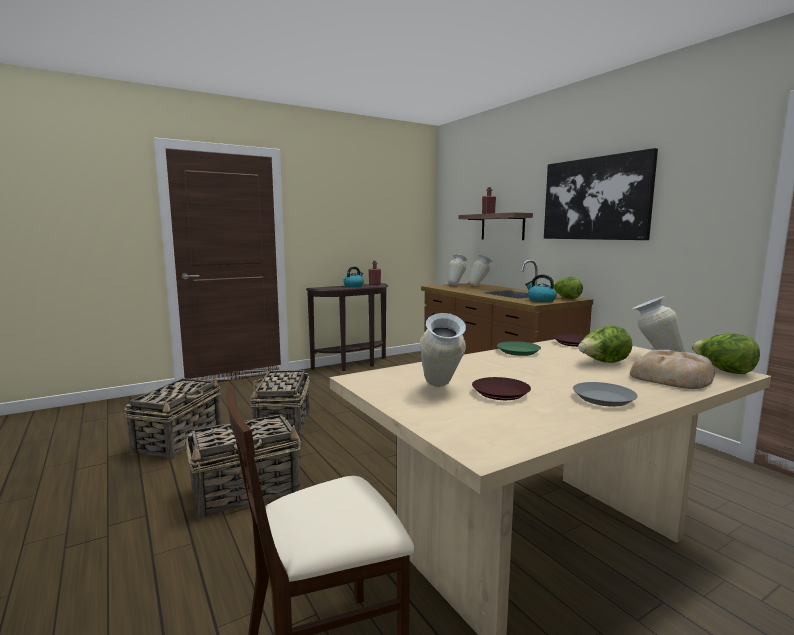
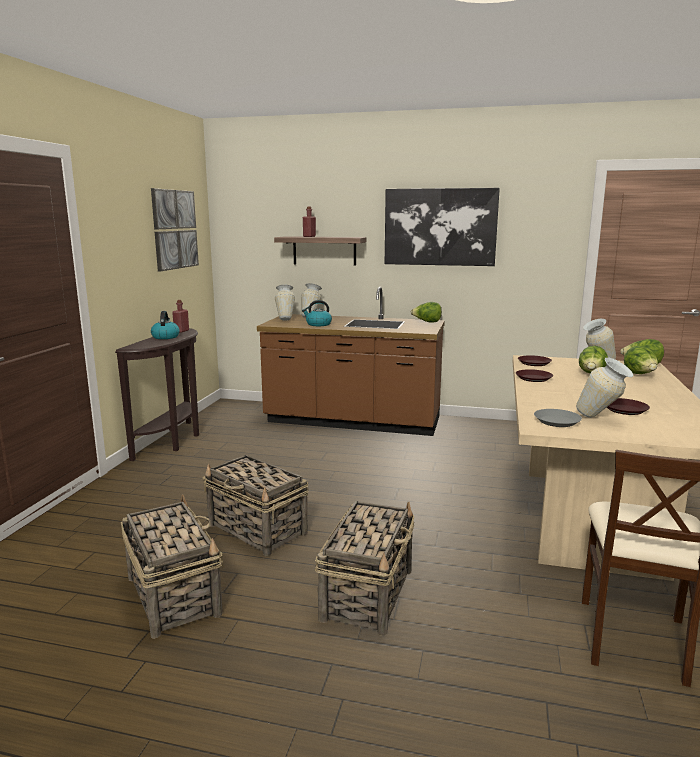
camera: 45 degrees left, 5 degrees up
(389, 209) = (175, 229): none -> picture
(518, 351) = (533, 378): green plate -> brown plate
(540, 300) = (421, 328): kettle -> kettle (318, 324)
(603, 398) = (662, 397): grey plate -> grey plate (556, 421)
(672, 377) = (640, 375): bread -> lettuce

